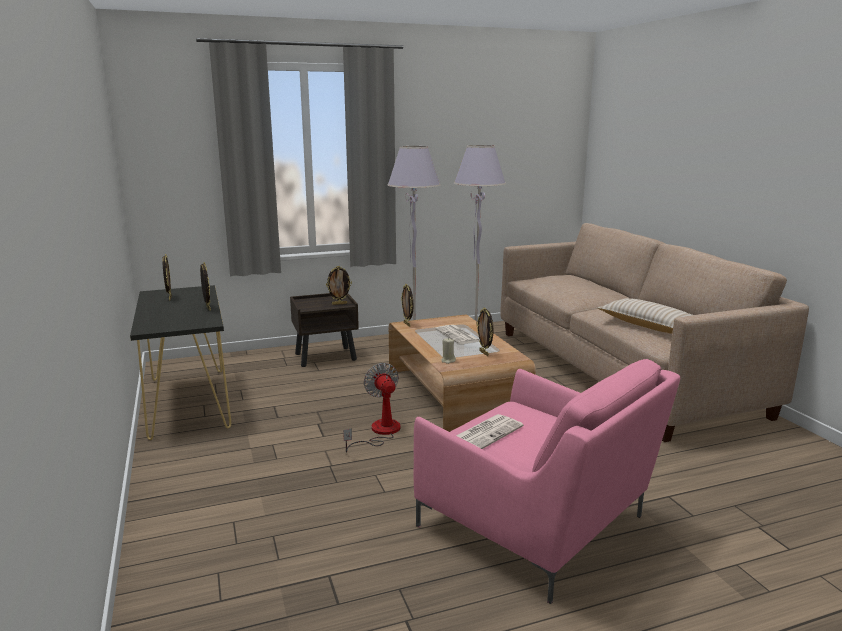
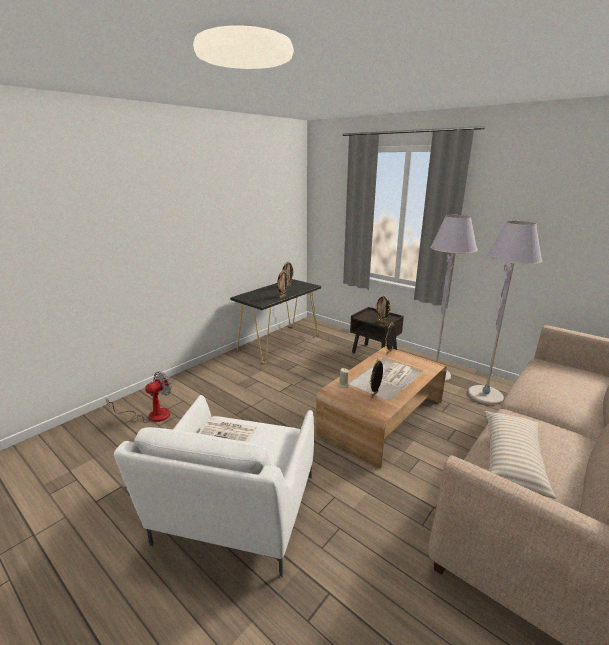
camera: 60 degrees right, 5 degrees up
(379, 432) = (300, 407): fan -> fan (151, 415)
(537, 526) = (235, 514): pink armchair -> white armchair

